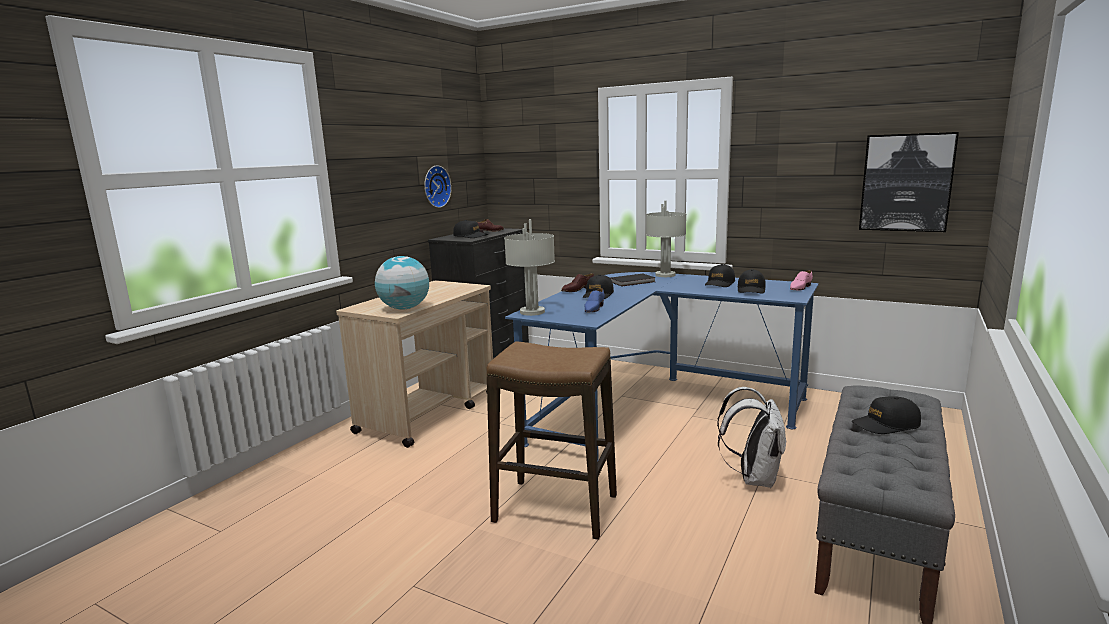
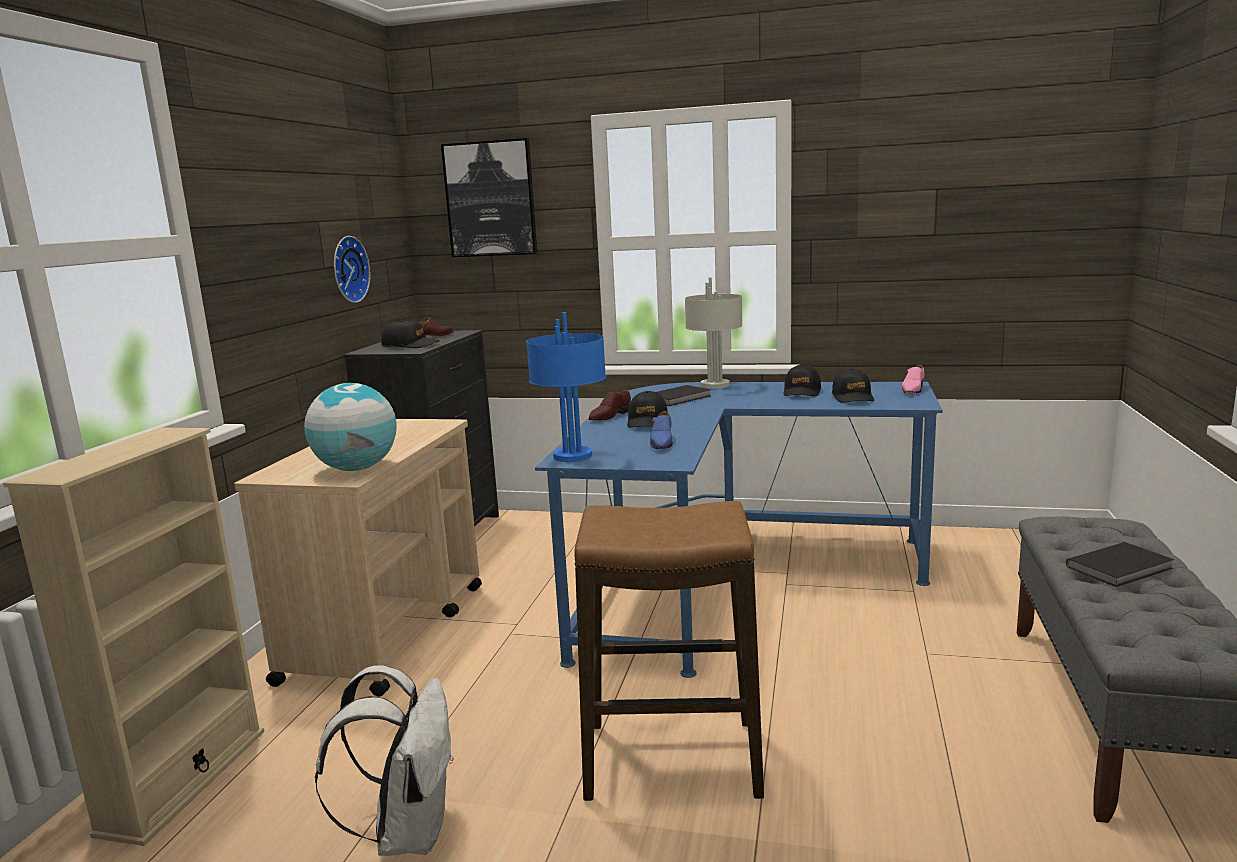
camera: 15 degrees left, 0 degrees up
(288, 475) = (184, 780): none -> beige bookcase
(533, 312) = (573, 456): grey table lamp -> blue table lamp
(753, 478) = (919, 664): white backpack -> white backpack (408, 831)
(886, 425) = (1122, 568): black cap -> black book
(906, 182) = (1028, 241): picture -> picture (490, 199)

